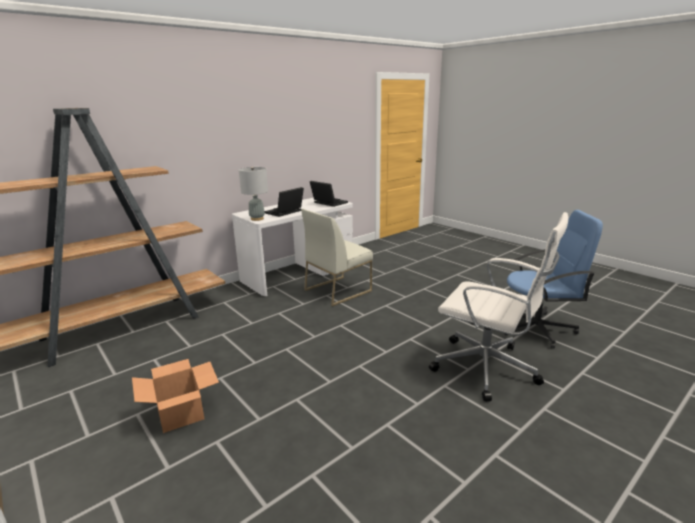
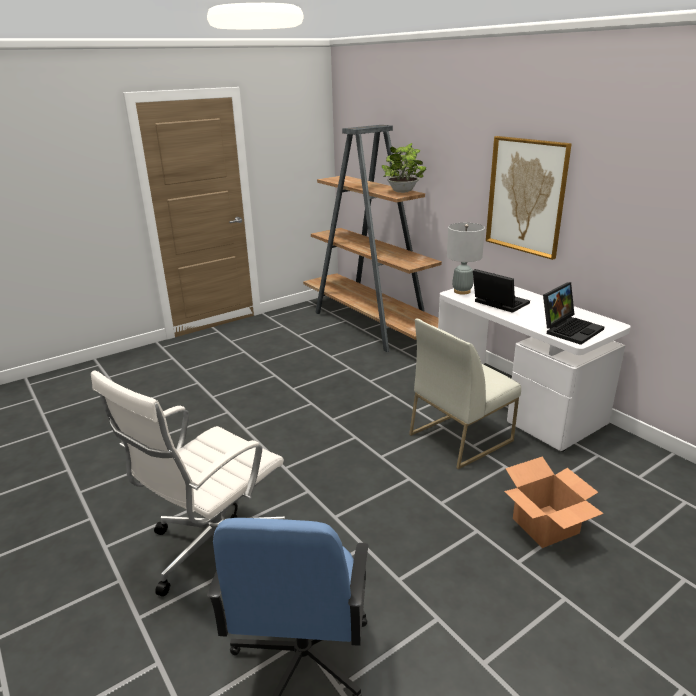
camera: 95 degrees right, 5 degrees up
(140, 169) = (403, 192): none -> potted plant
(180, 413) = (237, 366): cardboard box -> cardboard box (545, 525)
(244, 144) = (526, 196): none -> picture
(338, 290) = (460, 437): white chair -> white chair turned 90 degrees counterclockwise

